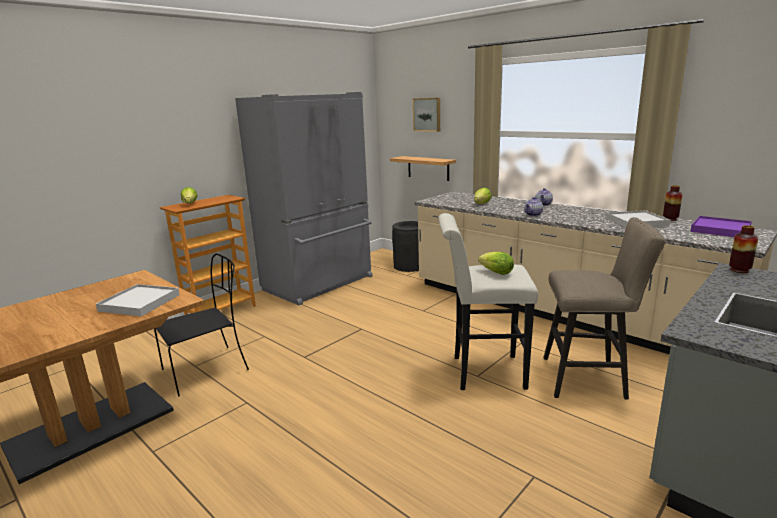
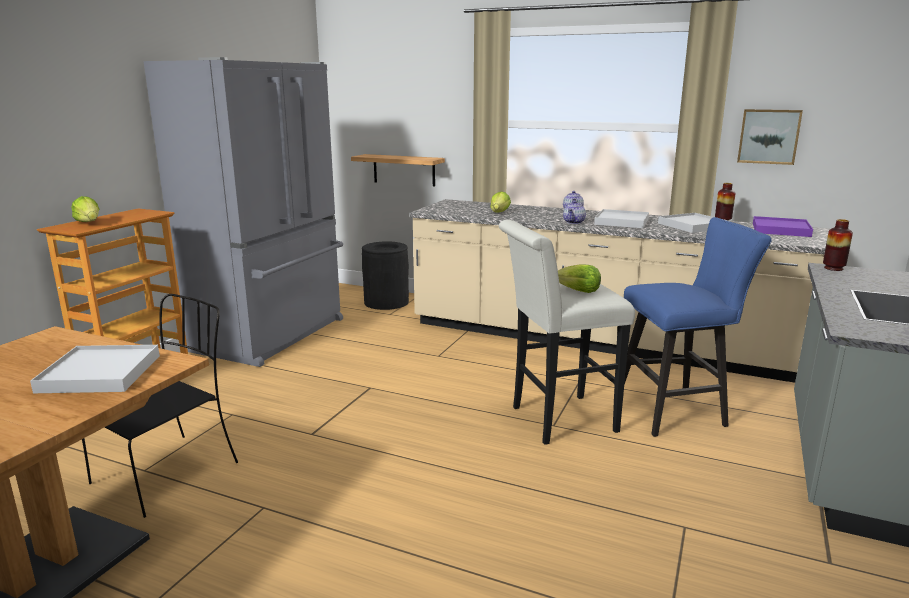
camera: 20 degrees left, 0 degrees up
(427, 114) = (402, 98): picture -> picture (768, 136)
(575, 215) = (621, 222): none -> white tray
(590, 378) = (677, 410): beige stool -> blue stool

